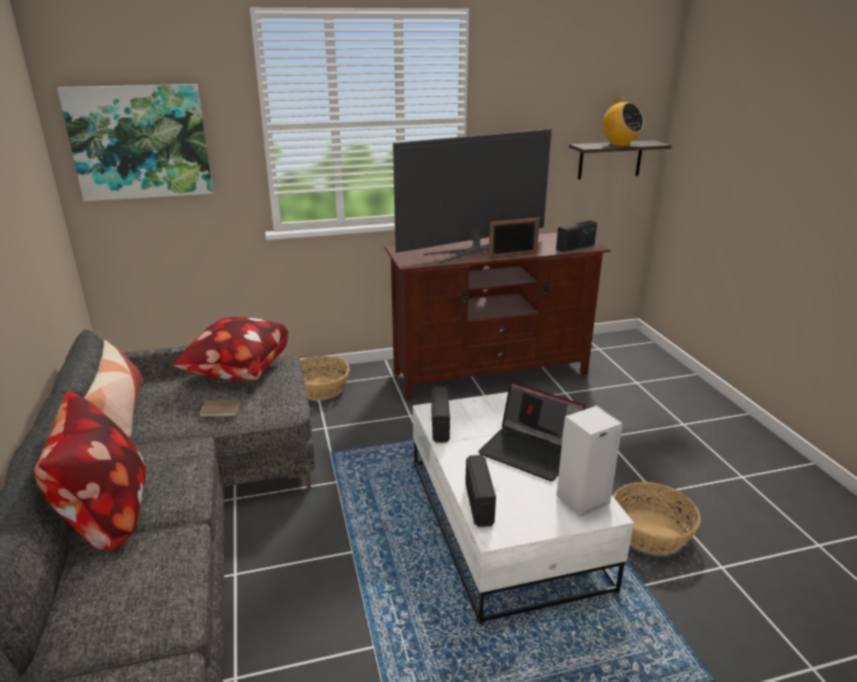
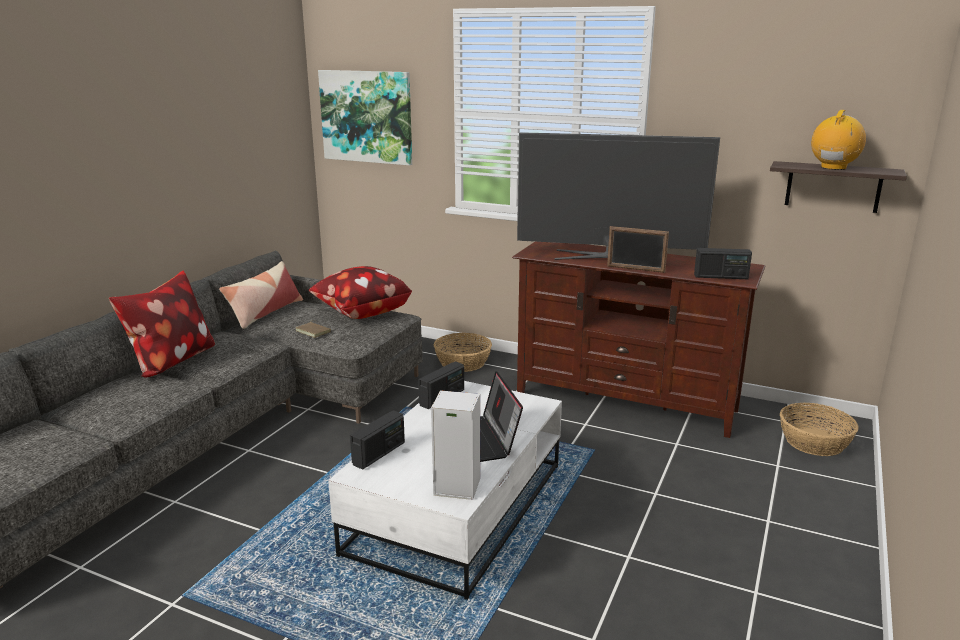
camera: 40 degrees right, 5 degrees down
(619, 144) = (833, 168): radio -> radio turned 150 degrees counterclockwise
(651, 531) = (571, 579): basket -> basket (814, 442)

